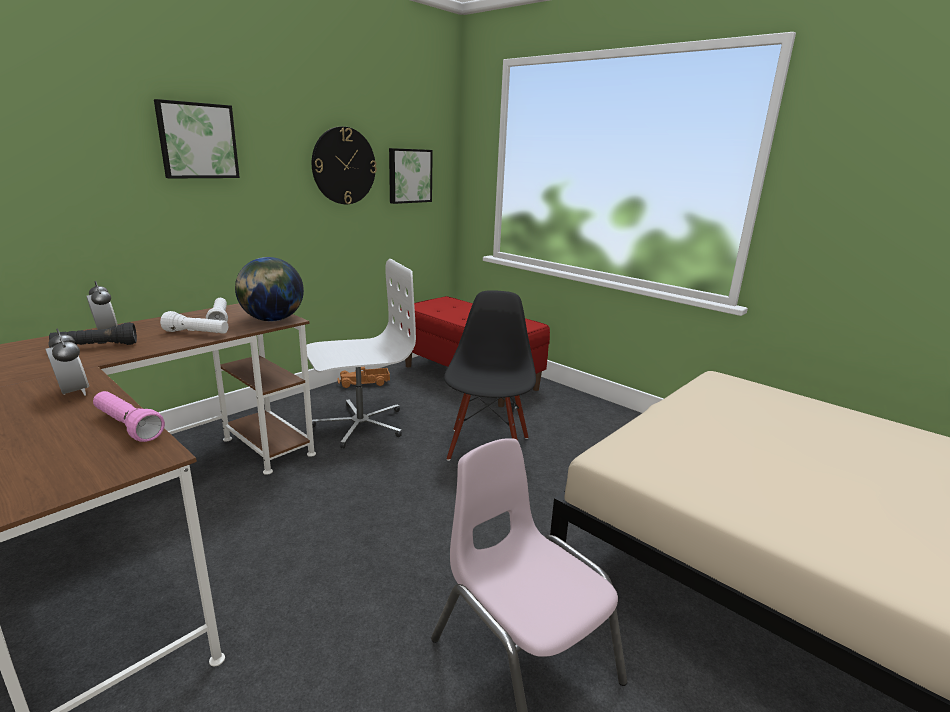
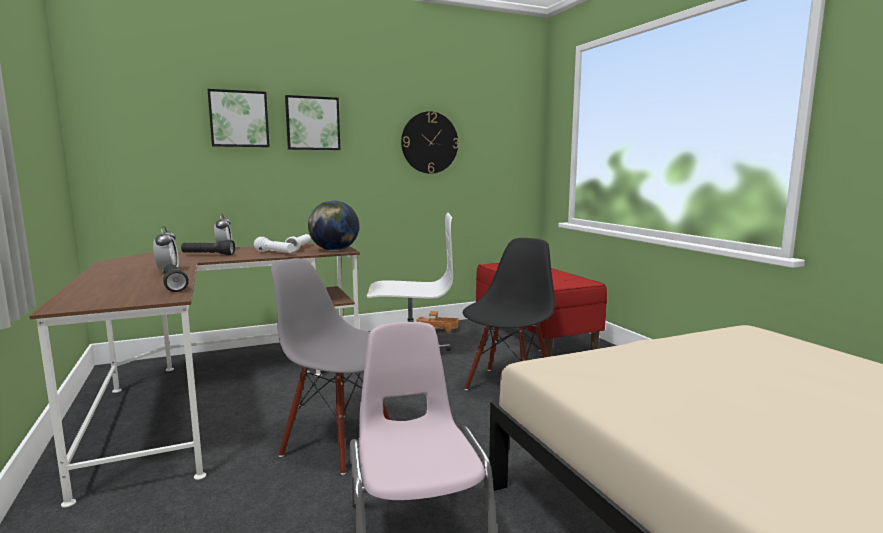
camera: 25 degrees right, 10 degrees down
(128, 426) = (174, 286): pink flashlight -> black flashlight
(360, 562) = (340, 442): none -> grey chair
(409, 176) = (491, 151): picture -> picture (239, 119)

